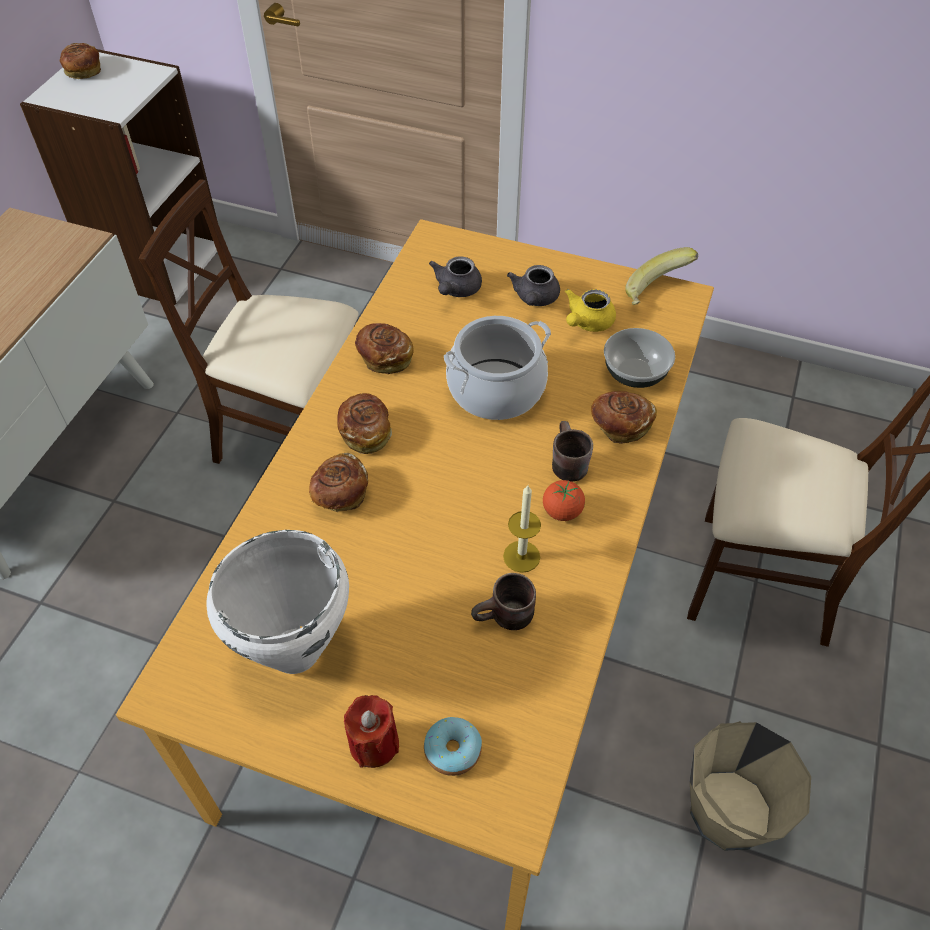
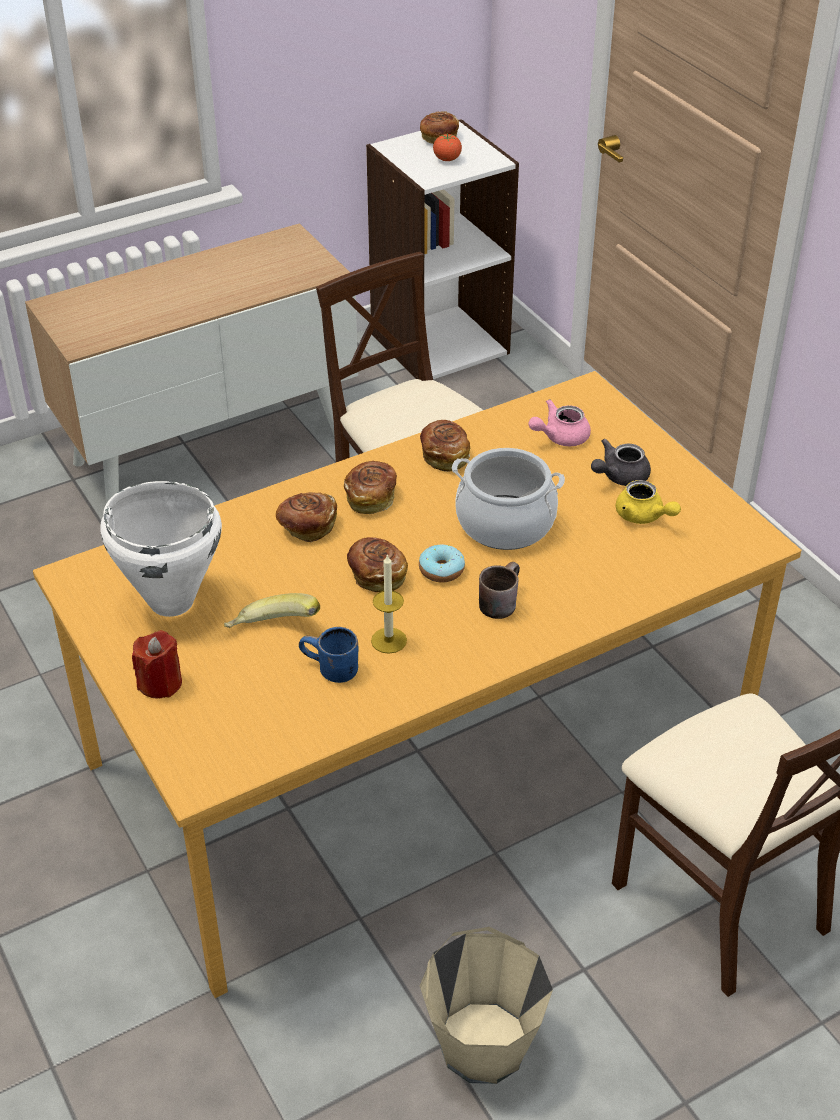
camera: 40 degrees right, 10 degrees down
(453, 750) = (204, 720): donut -> donut (441, 570)
(456, 290) = (560, 437): grey teapot -> pink teapot
(505, 620) = (329, 670): brown mug -> blue mug
(562, 511) = (455, 631): tomato -> tomato (447, 159)
(587, 322) = (643, 516): yellow teapot -> yellow teapot turned 120 degrees counterclockwise
(620, 425) = (576, 602): bread -> bread (377, 575)
(634, 373) = (637, 573): bowl -> none
(657, 293) = (737, 527): banana -> banana (273, 632)

